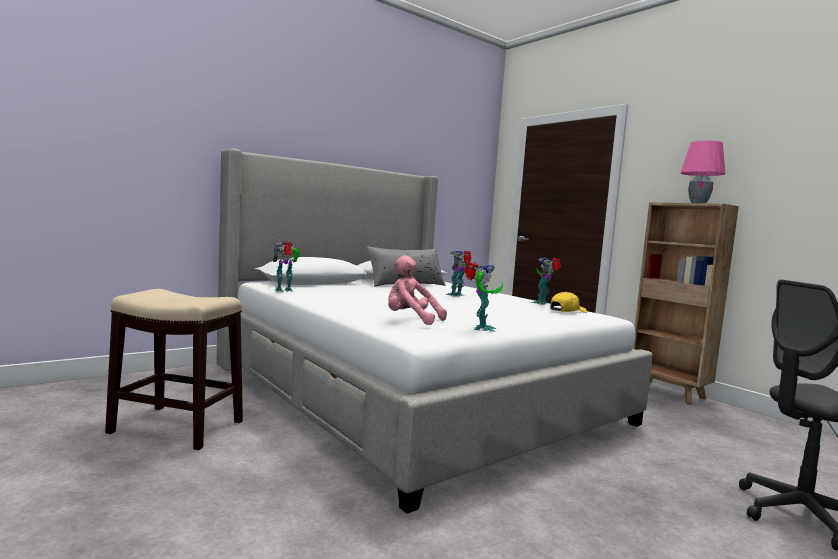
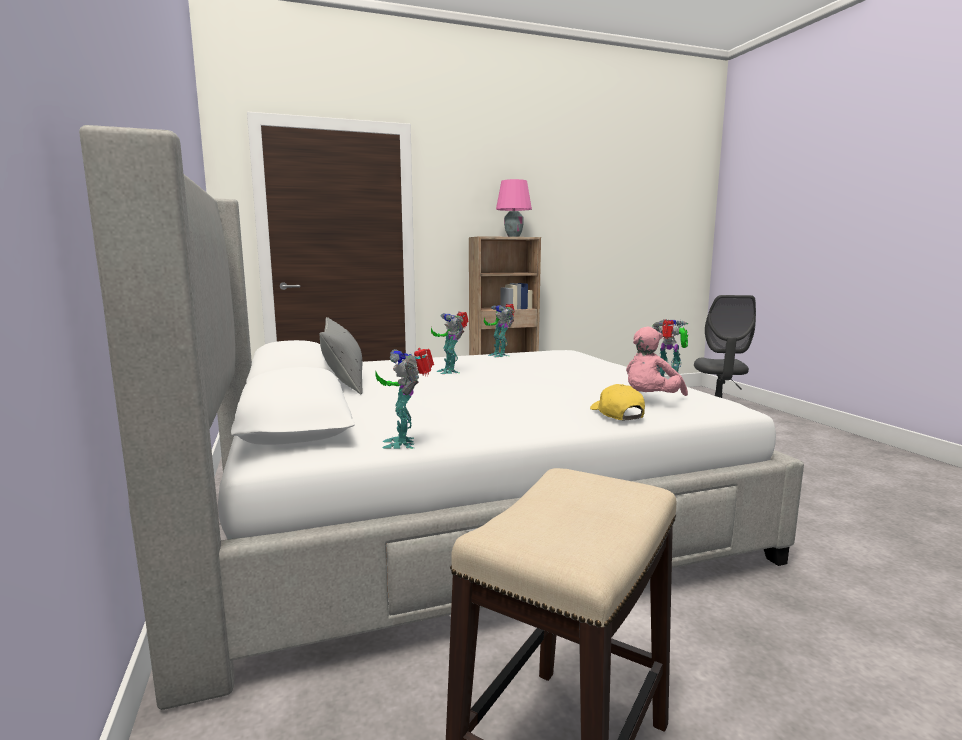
camera: 70 degrees left, 5 degrees up
(567, 311) = (547, 355): yellow cap -> yellow cap (616, 414)

